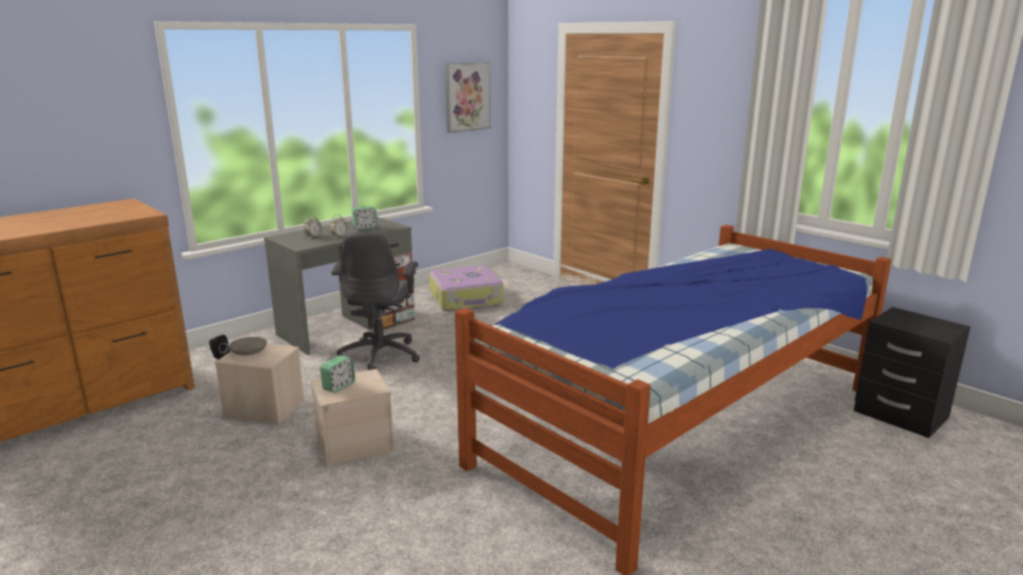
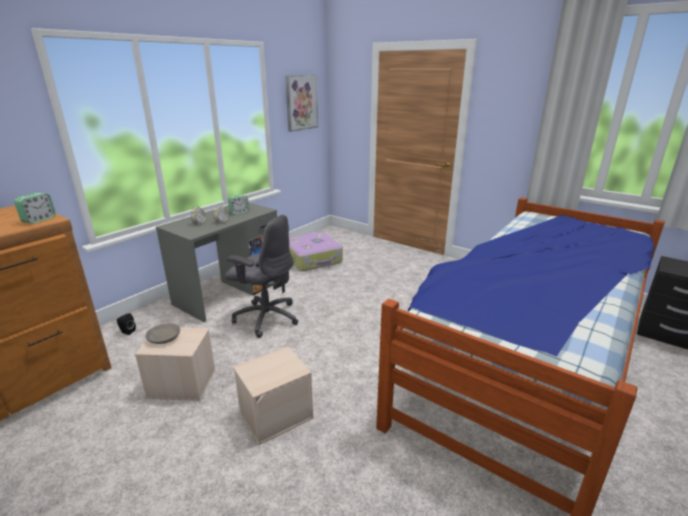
camera: 10 degrees left, 5 degrees up
(338, 386) = (262, 371): alarm clock -> alarm clock (39, 220)
(381, 356) = (266, 317): grey office chair -> grey office chair turned 60 degrees counterclockwise

